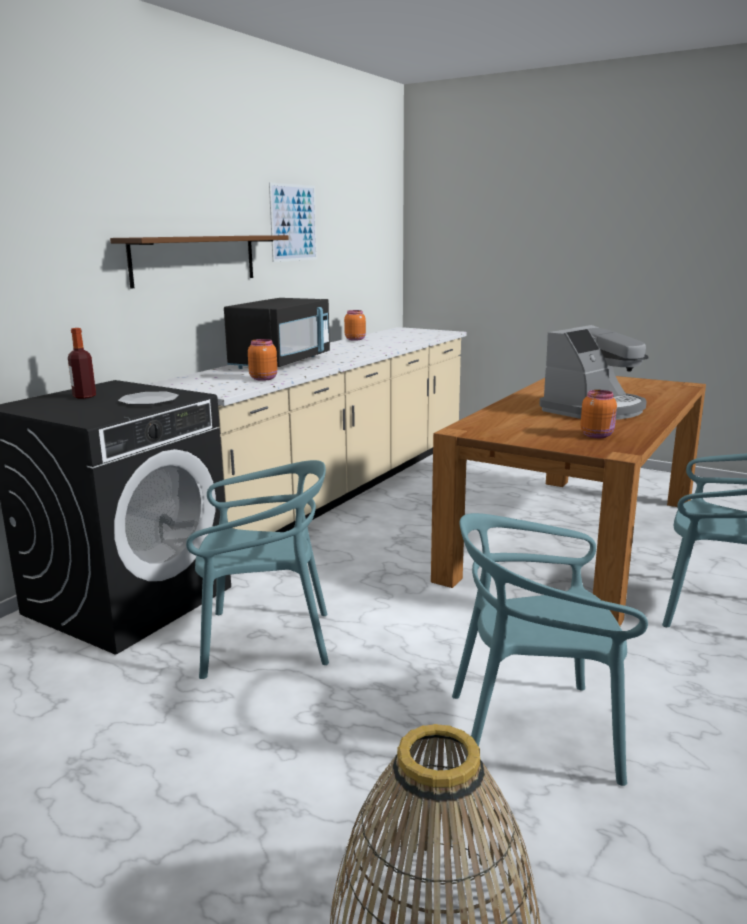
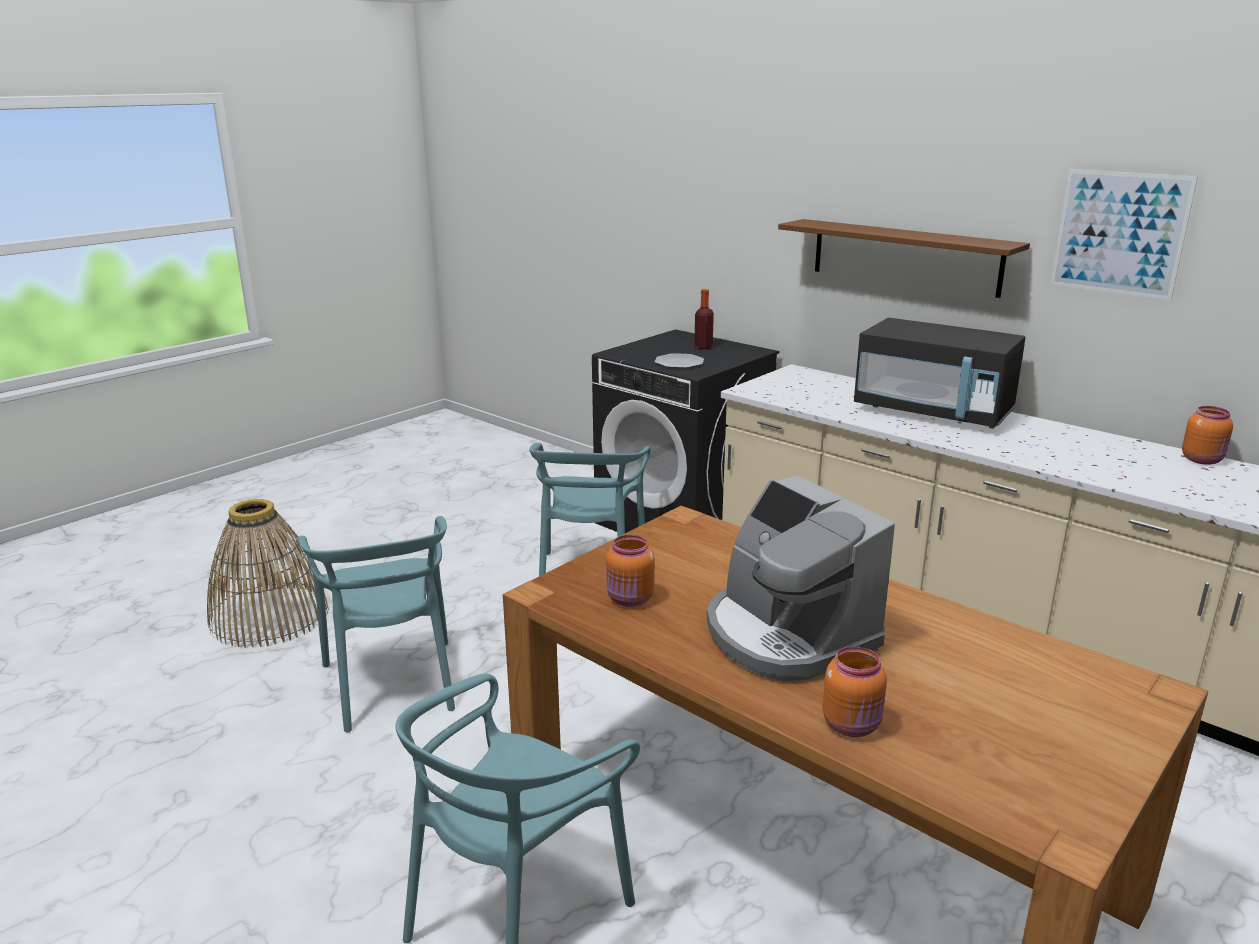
camera: 100 degrees right, 5 degrees up
(263, 378) = (824, 404): orange jar -> orange jar (853, 725)
(533, 732) = (392, 684): turquoise chair -> turquoise chair turned 150 degrees clockwise

